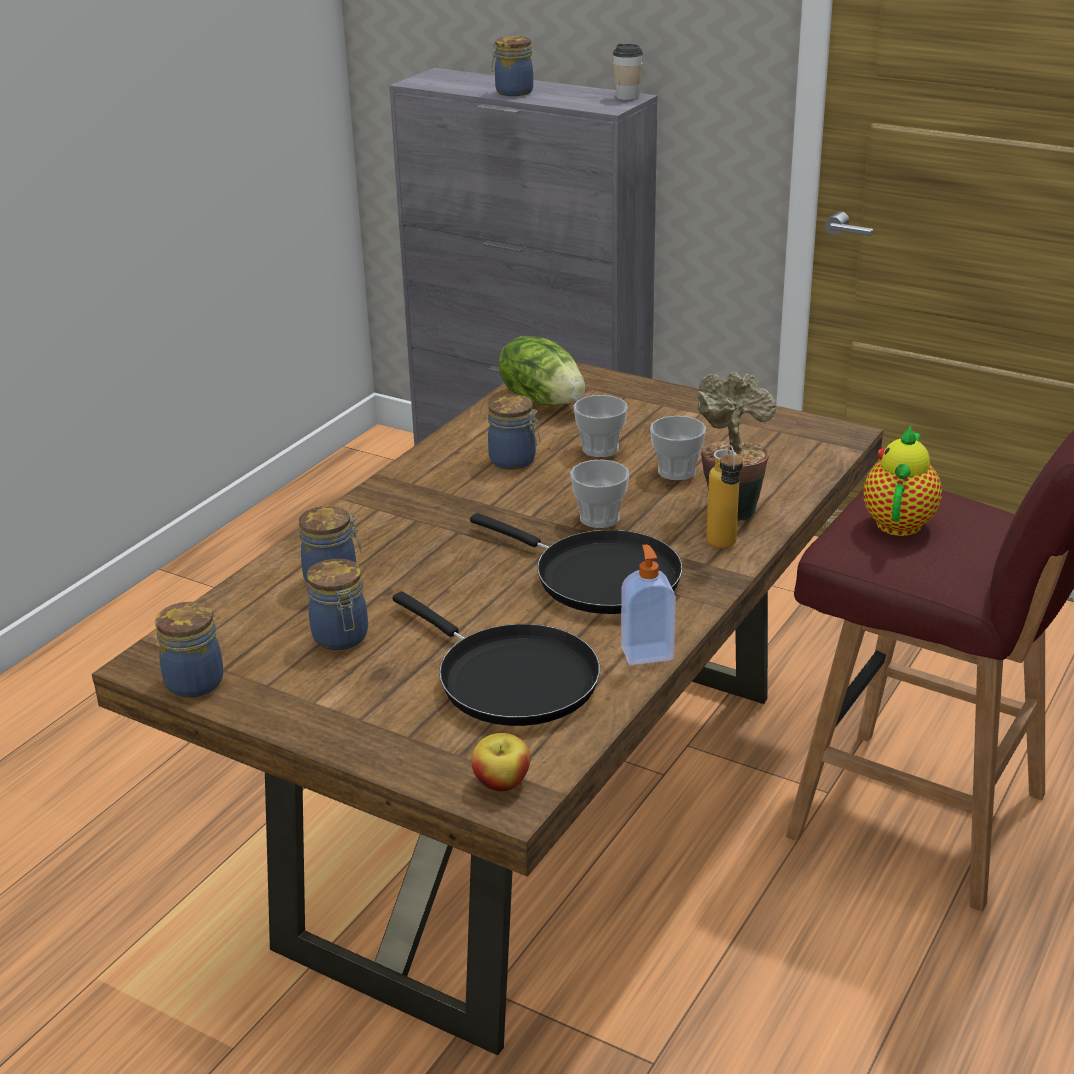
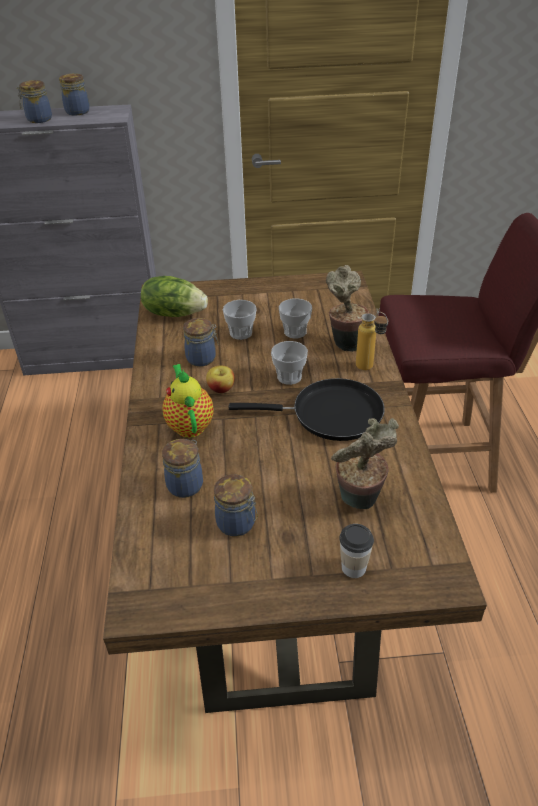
camera: 35 degrees left, 10 degrees up
(194, 681) = (181, 605): jar -> jar (76, 112)
(501, 782) = (432, 573): apple -> apple (221, 389)
(510, 678) = (359, 502): black frying pan -> potted plant
(627, 96) = (115, 108): cup -> cup (353, 567)
(646, 653) = (406, 450): soap dispenser -> none
(899, 521) = (428, 320): teapot -> teapot (189, 424)

